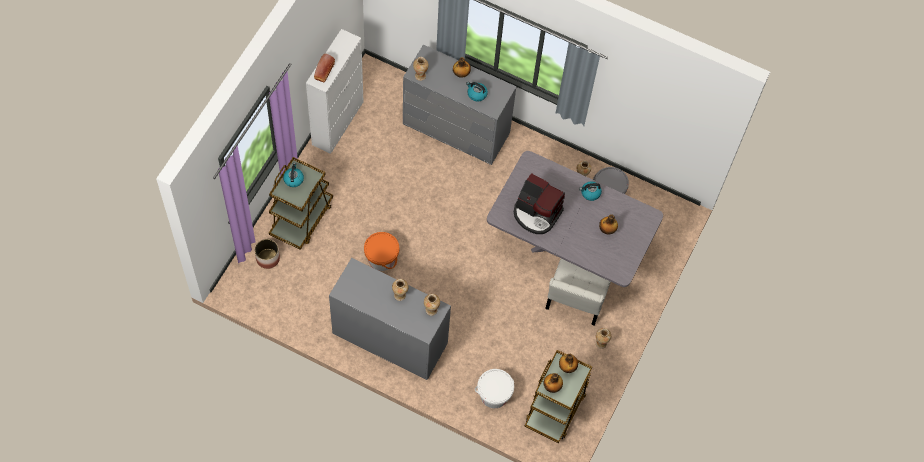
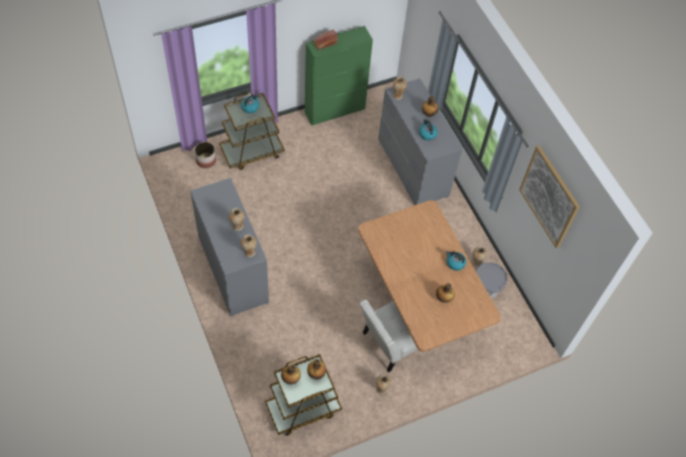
camera: 40 degrees right, 5 degrees down
(338, 123) = (335, 110): white cabinet -> green cabinet
(381, 258) = (279, 214): orange bucket -> none
(494, 395) = (267, 364): white bucket -> none
(536, 213) = (399, 248): coffee machine -> none
(567, 248) = (419, 303): grey dining table -> brown dining table
(645, 87) = (549, 197): none -> picture

